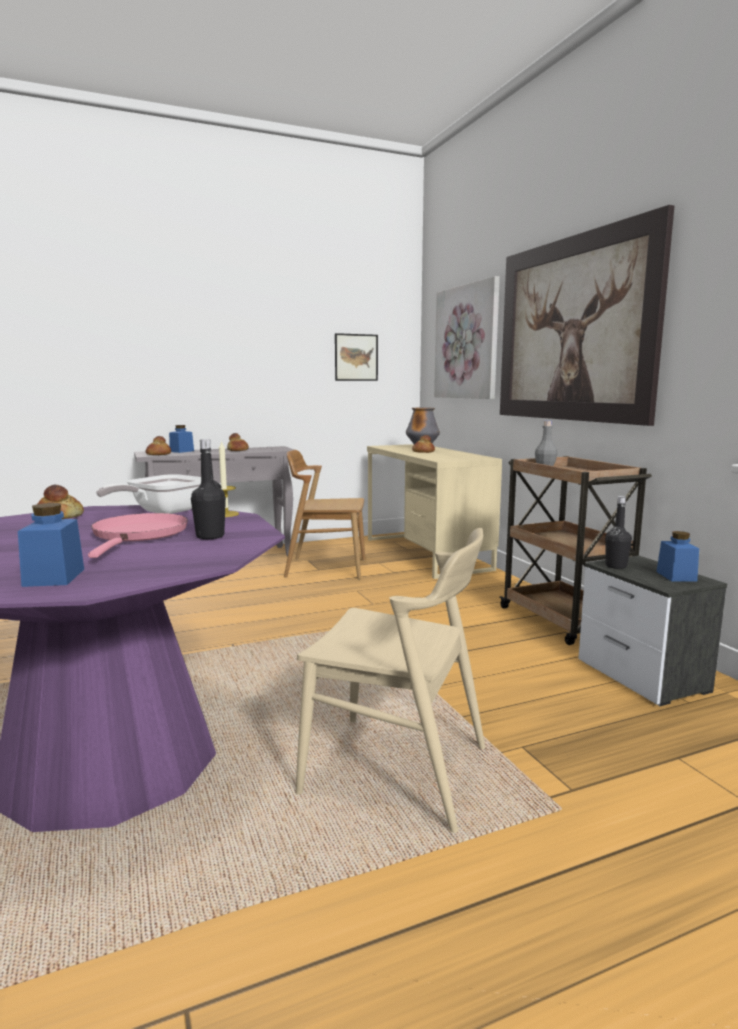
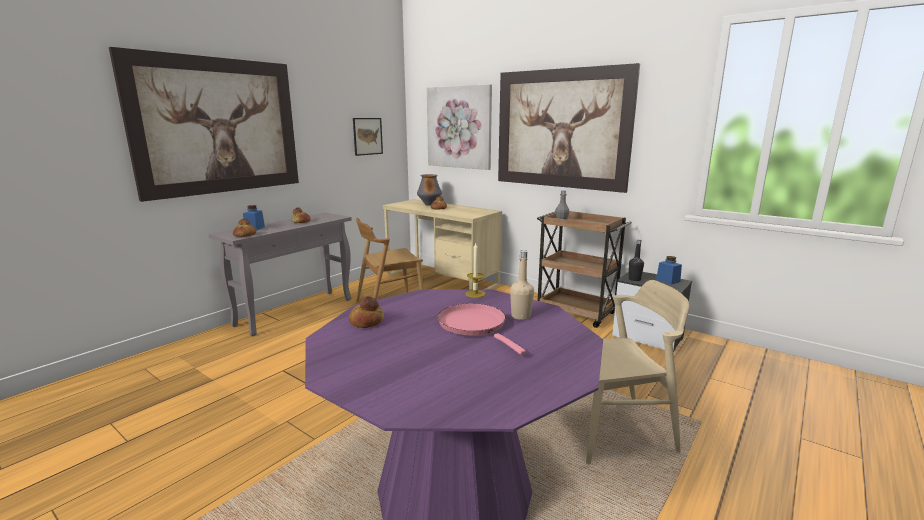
camera: 30 degrees left, 5 degrees up
(54, 577) = (530, 376): blue jar -> none
(158, 337) = (218, 126): none -> picture
(162, 512) = (428, 301): frying pan -> none
(210, 536) = (521, 316): black bottle -> beige bottle

